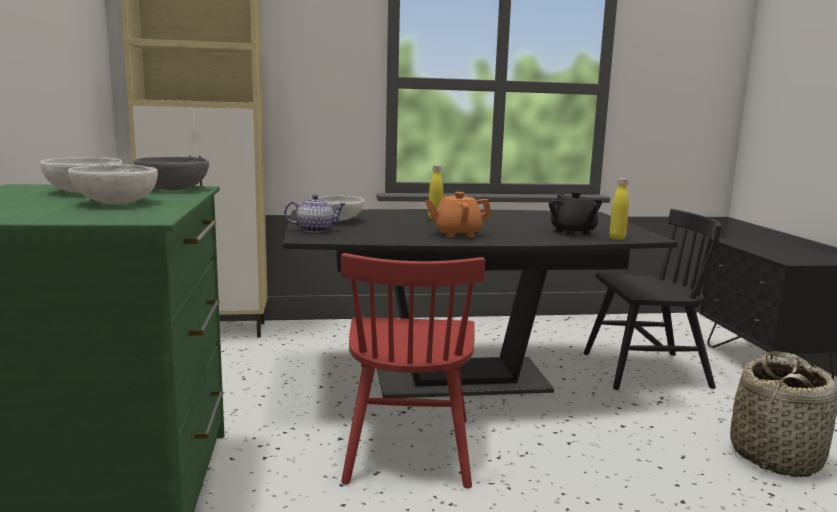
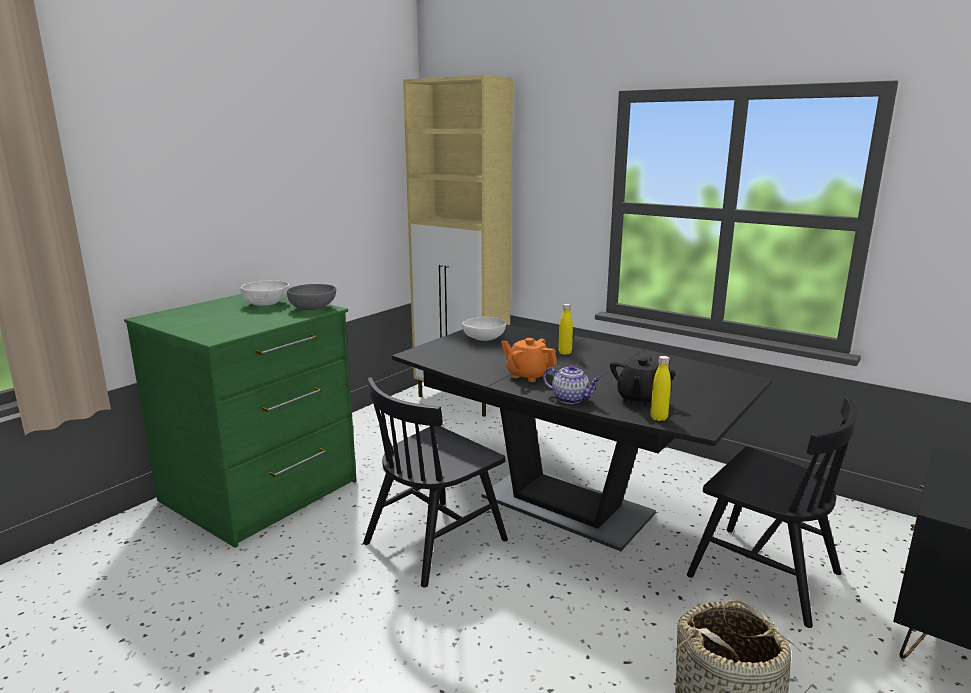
camera: 45 degrees right, 5 degrees up
(115, 202) = (245, 319): white bowl -> none
(316, 230) = (442, 347): teapot -> teapot (571, 399)
(408, 449) = (435, 541): red chair -> black chair

